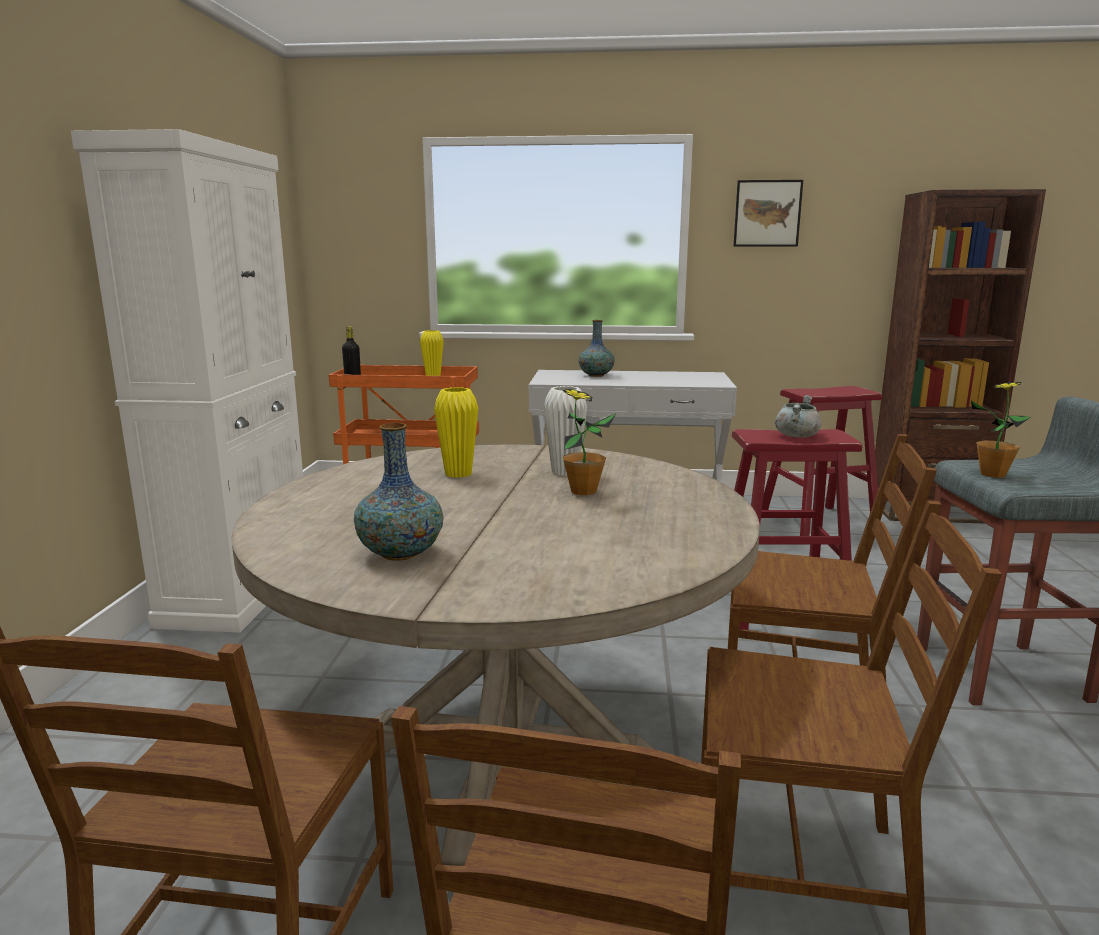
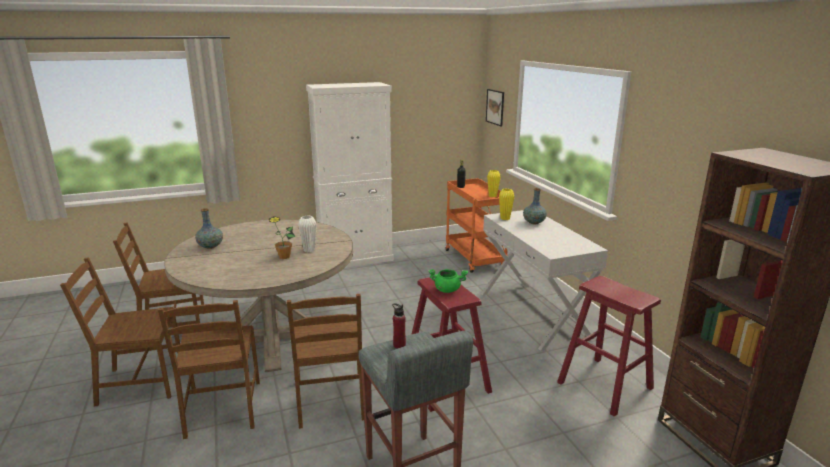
camera: 65 degrees right, 5 degrees up
(458, 474) = (296, 236): yellow vase -> yellow vase (505, 218)
(767, 213) = (665, 140): picture -> picture (495, 107)
(796, 436) = (447, 290): grey cooking pot -> green cooking pot
(993, 474) = (399, 345): potted plant -> red bottle

